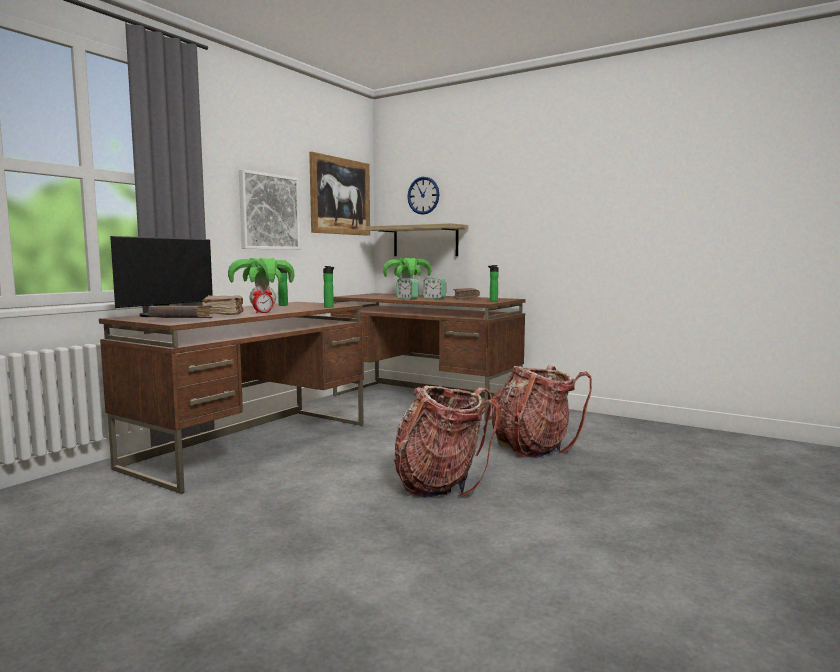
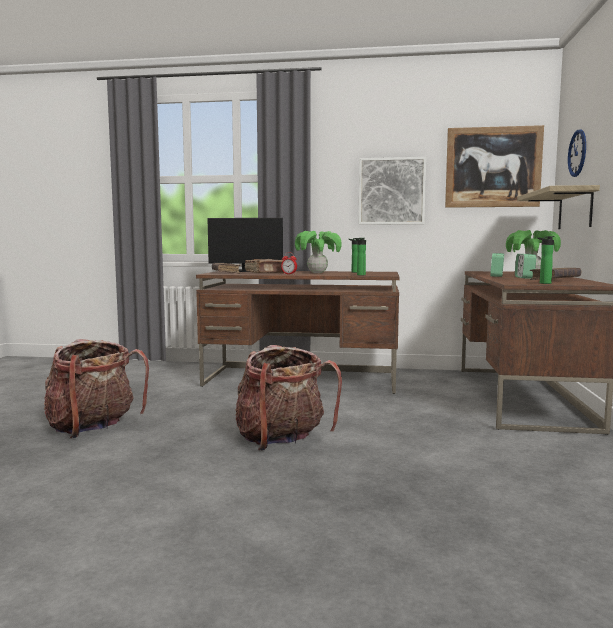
camera: 65 degrees right, 0 degrees up
(533, 447) = (439, 460): backpack -> backpack (93, 427)

